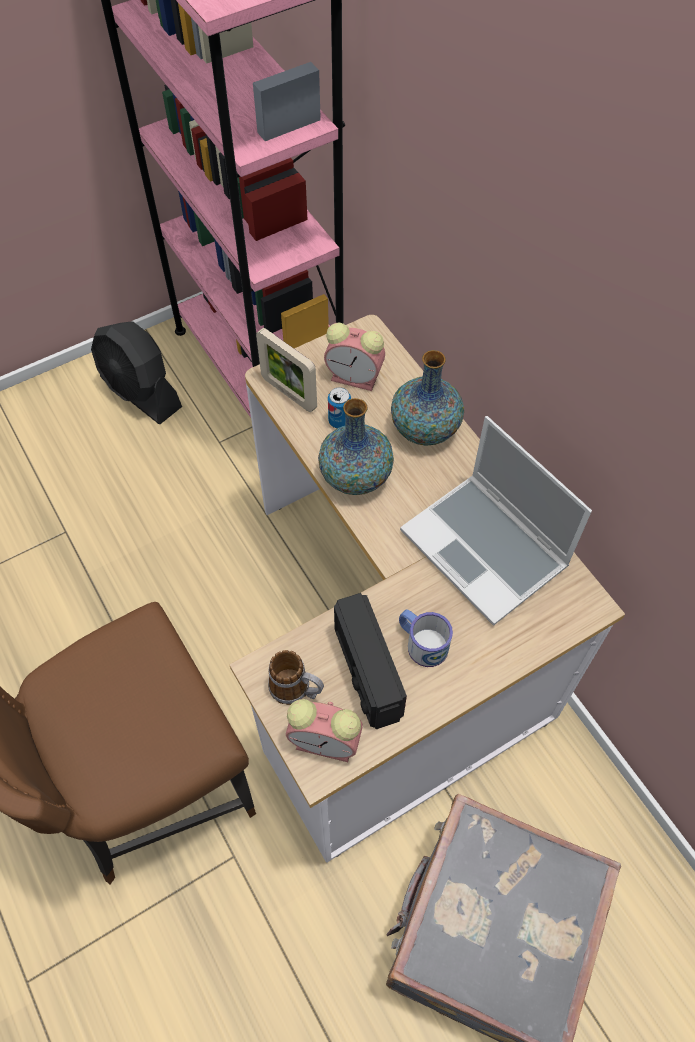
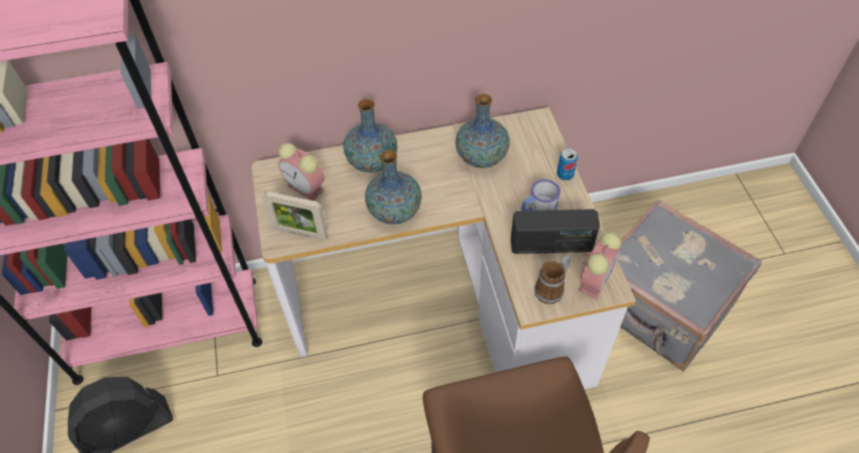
camera: 70 degrees left, 5 degrees down
(289, 393) = (300, 233): picture frame -> picture frame turned 45 degrees clockwise
(339, 421) = (342, 208): can -> can (565, 175)
(356, 377) = (307, 188): alarm clock -> alarm clock turned 90 degrees clockwise
(486, 549) = (481, 157): laptop -> vase

